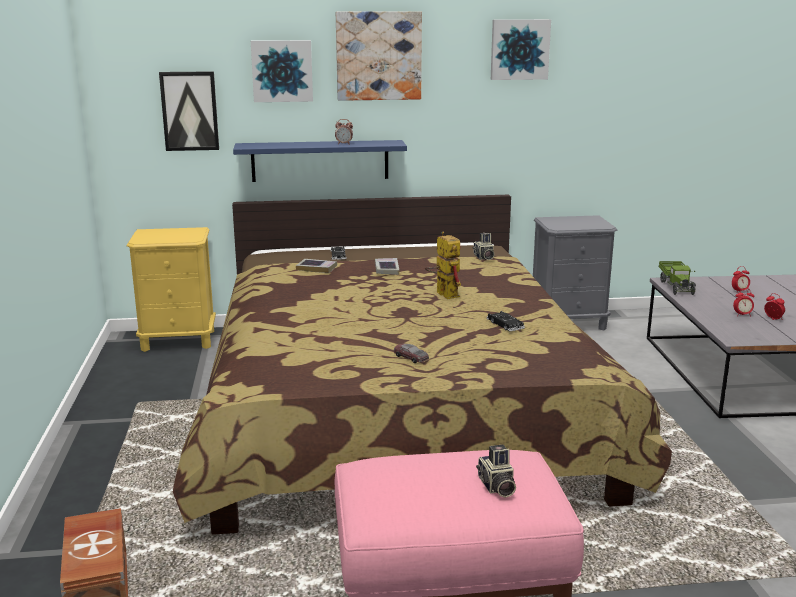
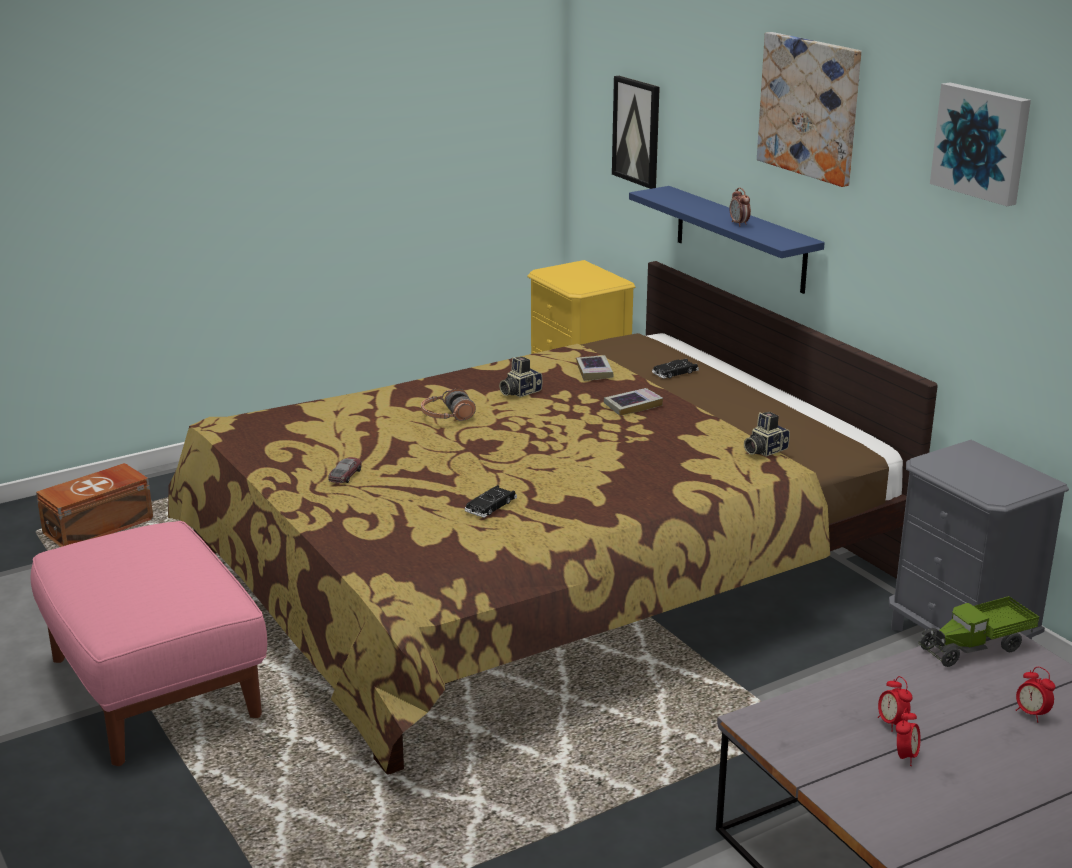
camera: 65 degrees right, 5 degrees up
(282, 71) = (716, 102): picture -> none
(341, 313) = (447, 416): none -> headphones
(443, 293) = (572, 452): toy robot -> none
(496, 487) = (136, 592): camera -> camera (519, 392)

